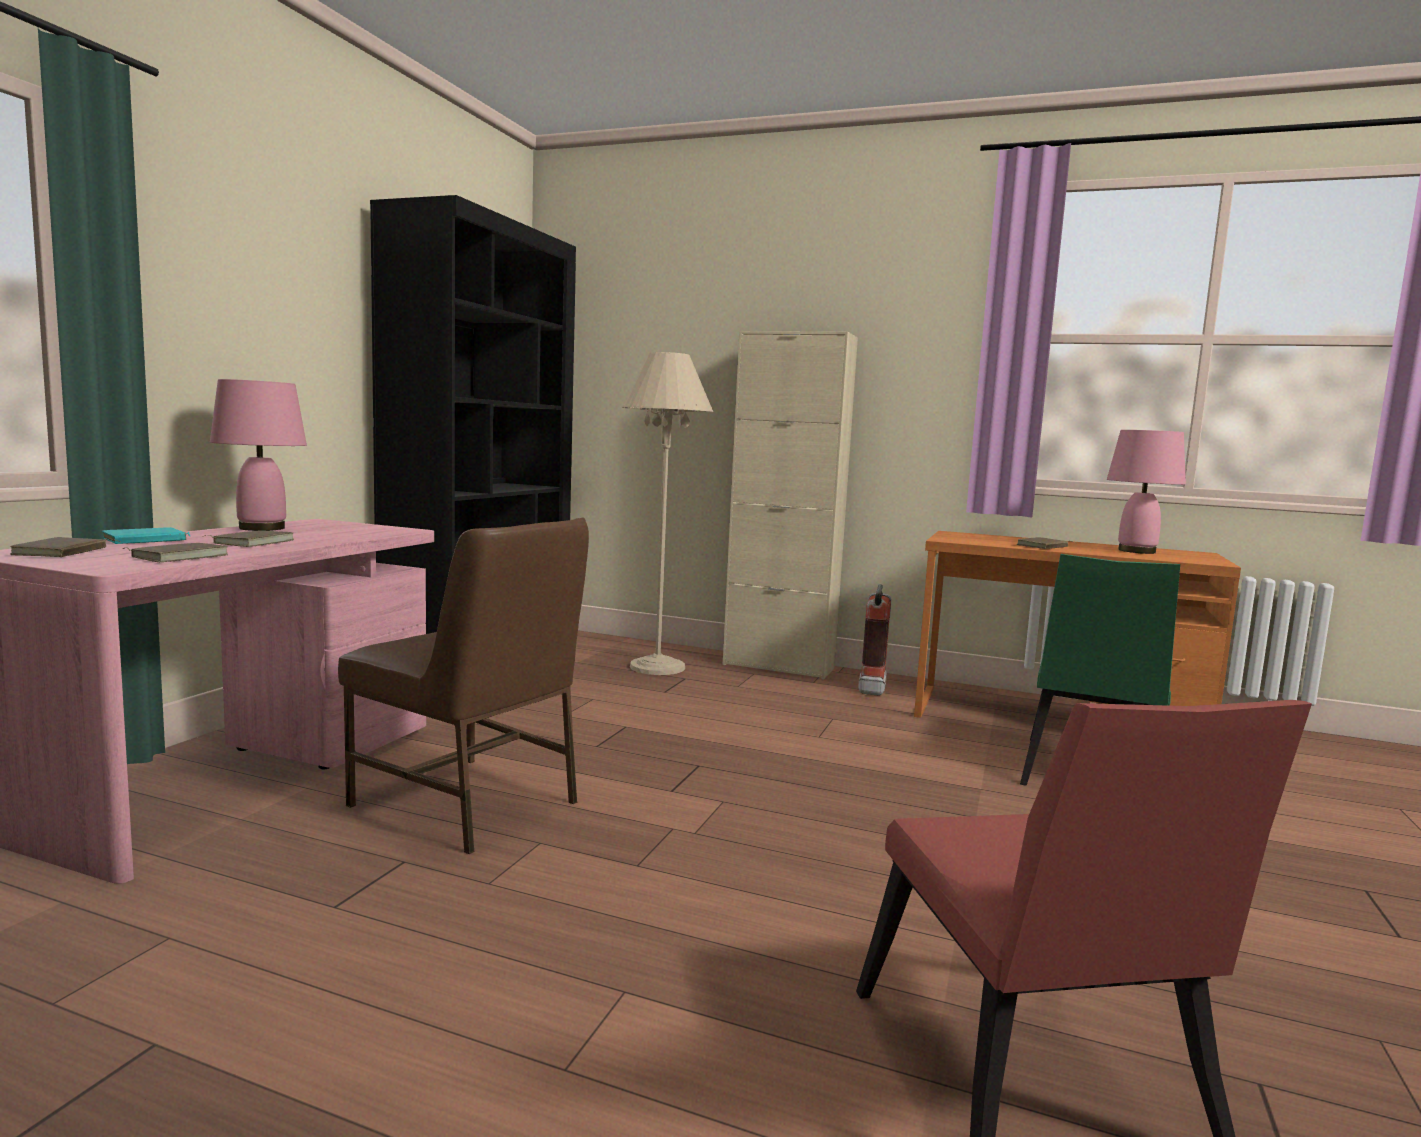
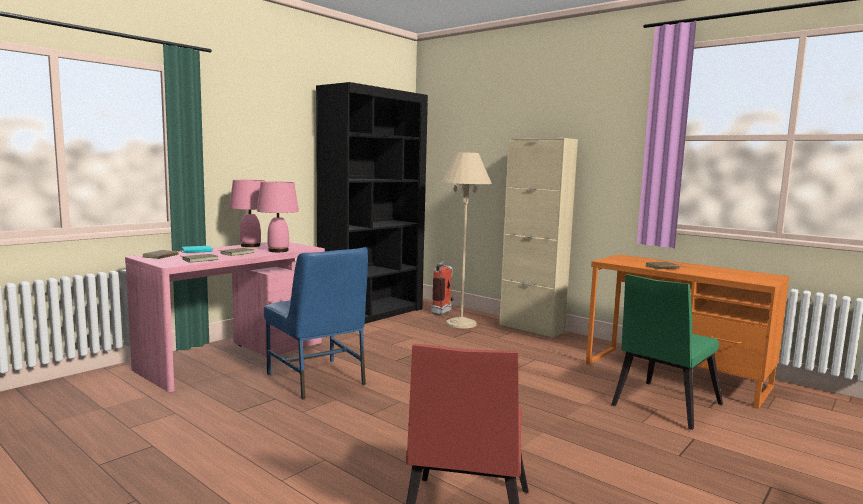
camera: 20 degrees right, 0 degrees up
(469, 804) = (317, 379): brown chair -> blue chair
(872, 687) = (577, 345): fire extinguisher -> fire extinguisher (443, 312)
(1136, 551) = (725, 272): pink table lamp -> pink table lamp (279, 250)

